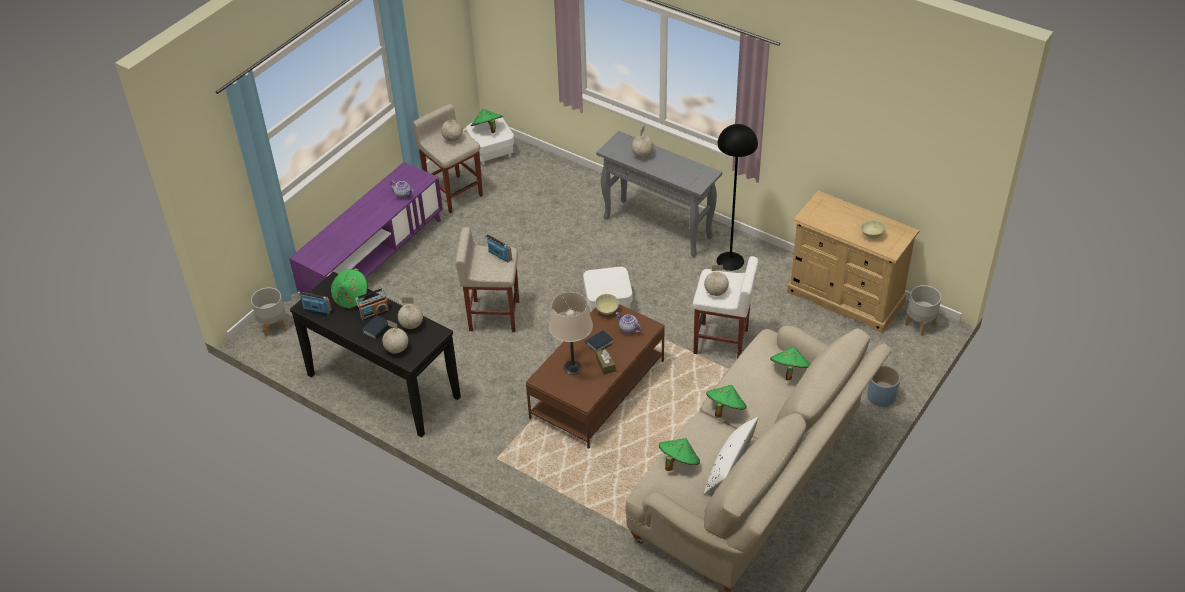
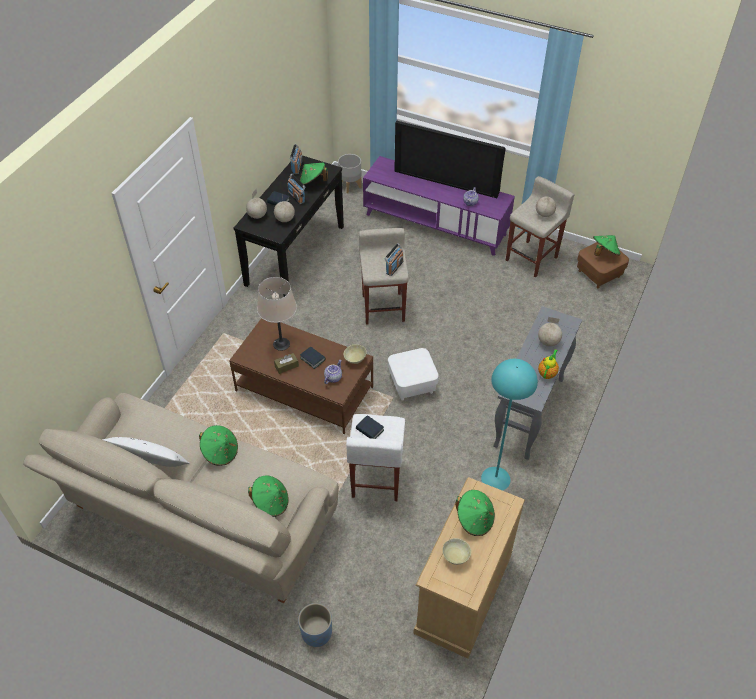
camera: 80 degrees right, 5 degrees up
(359, 207) = (447, 180): none -> television
(491, 152) = (599, 274): white ottoman -> brown ottoman
(678, 462) = (155, 421): green hat -> green hat (474, 519)
(679, 161) = (547, 373): none -> teapot
(716, 292) = (370, 430): globe -> book
(730, 261) = (495, 479): black floor lamp -> turquoise floor lamp
(920, 325) = (433, 676): grey planter -> none

